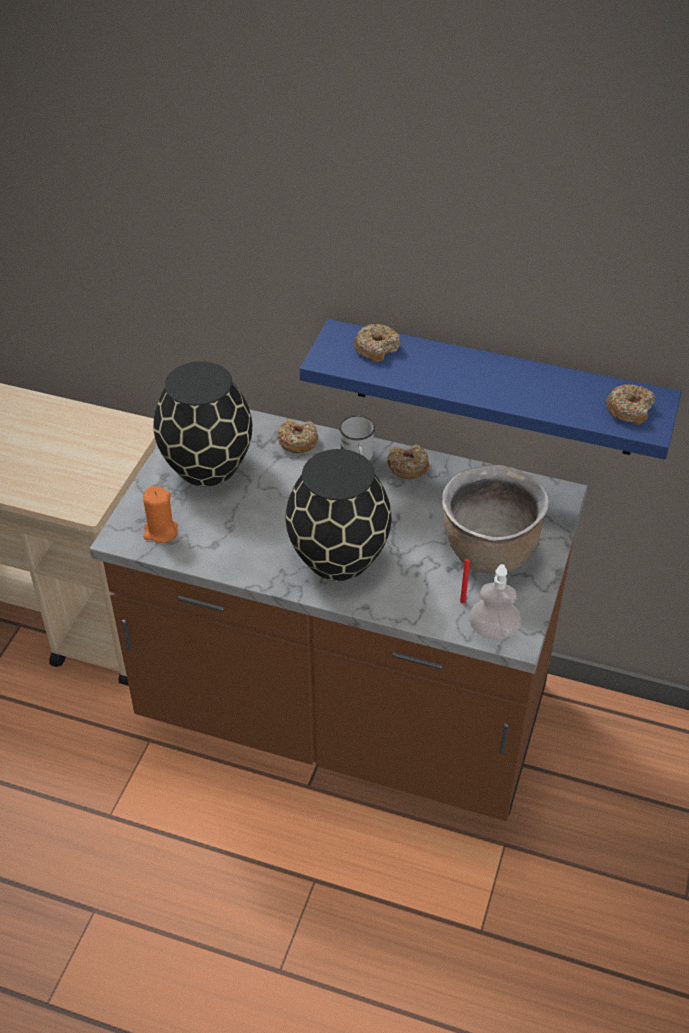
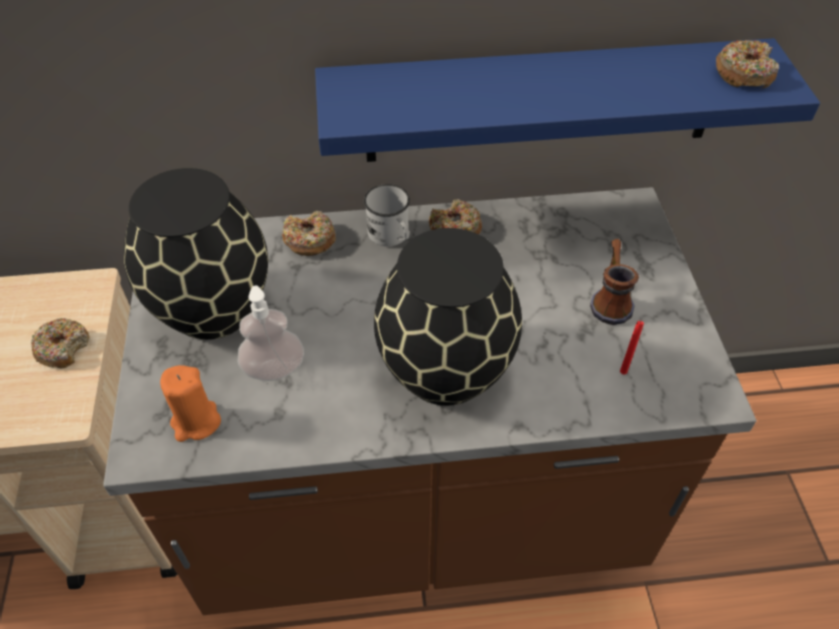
camera: 25 degrees left, 5 degrees up
(376, 348) = (402, 86): donut -> donut (63, 348)
(488, 552) = (610, 299): brown cooking pot -> mug
(493, 631) = (682, 397): soap dispenser -> soap dispenser (274, 369)

